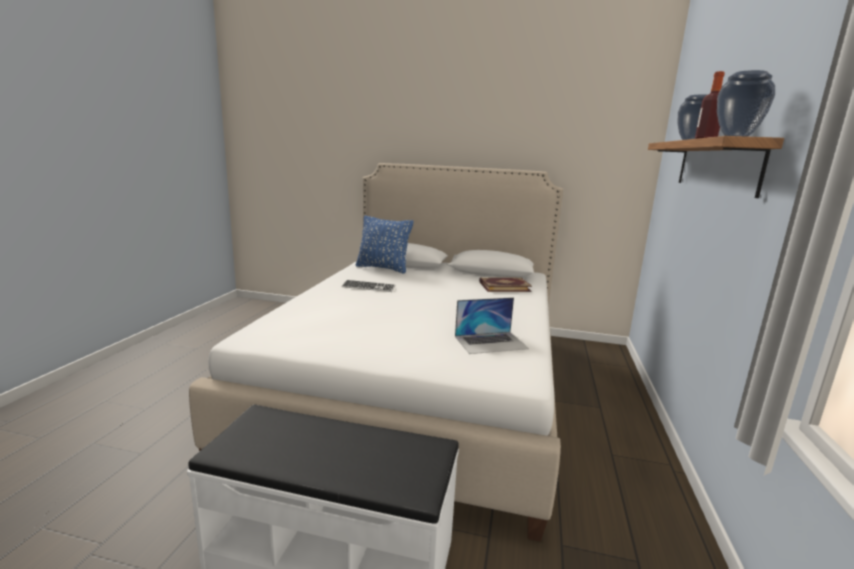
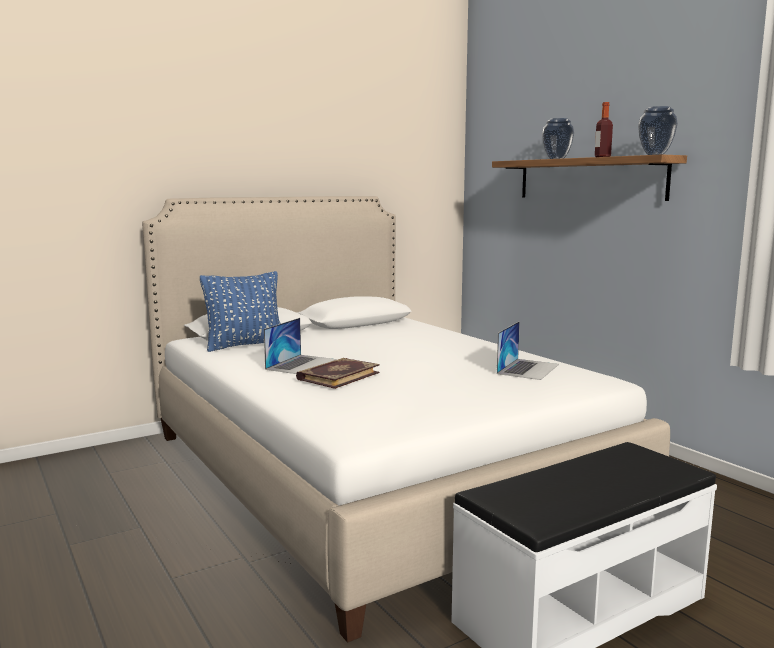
camera: 45 degrees left, 5 degrees down
(368, 287) = (301, 364): keyboard -> laptop
(504, 286) = (405, 331): book -> book (337, 376)

